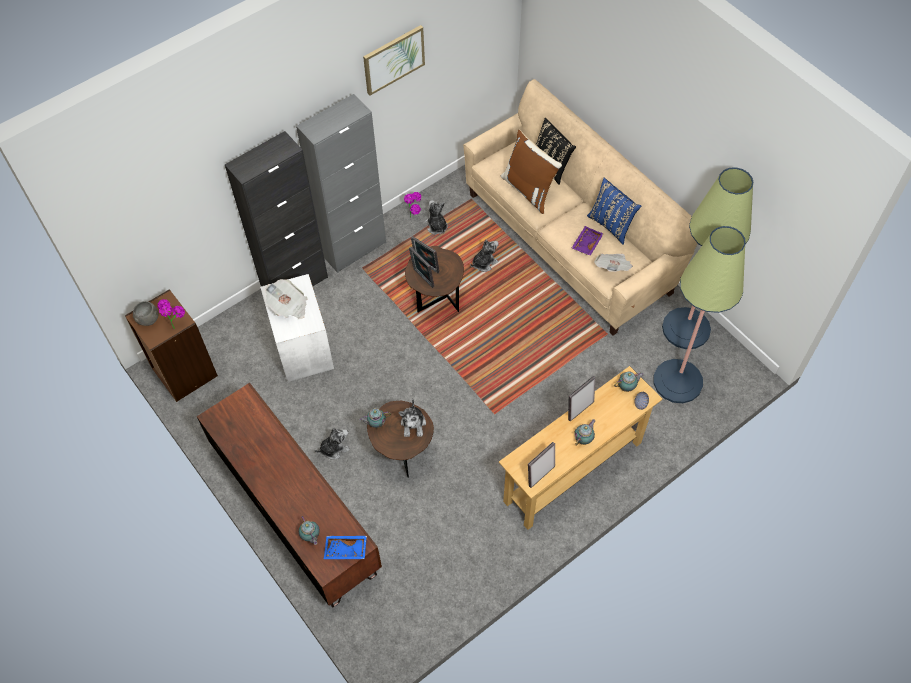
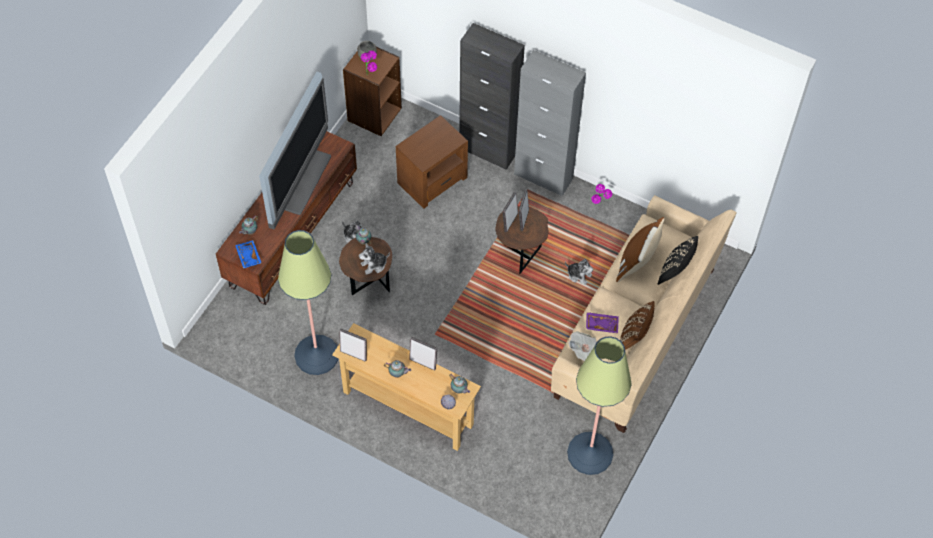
camera: 65 degrees right, 0 degrees up
(267, 454) = (301, 180): none -> television
(288, 306) = (431, 140): newspaper -> none
(303, 347) = (433, 180): white side table -> brown side table
(393, 59) = (630, 82): picture -> none
(436, 226) = (598, 226): plush toy -> none
(611, 225) = (634, 338): blue pillow -> brown pillow
(677, 381) = (531, 462): floor lamp -> floor lamp (316, 355)

